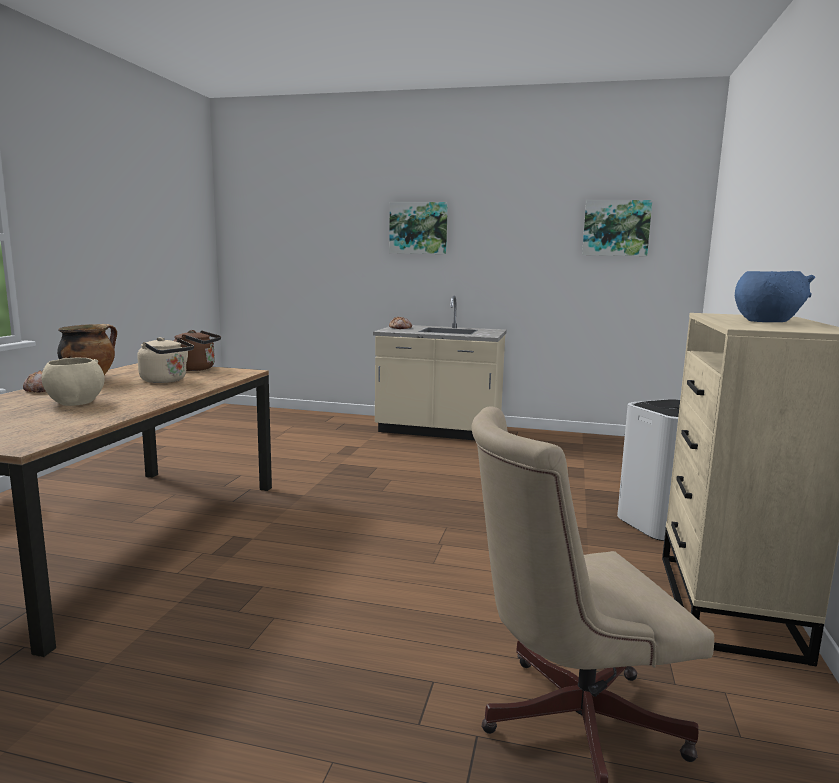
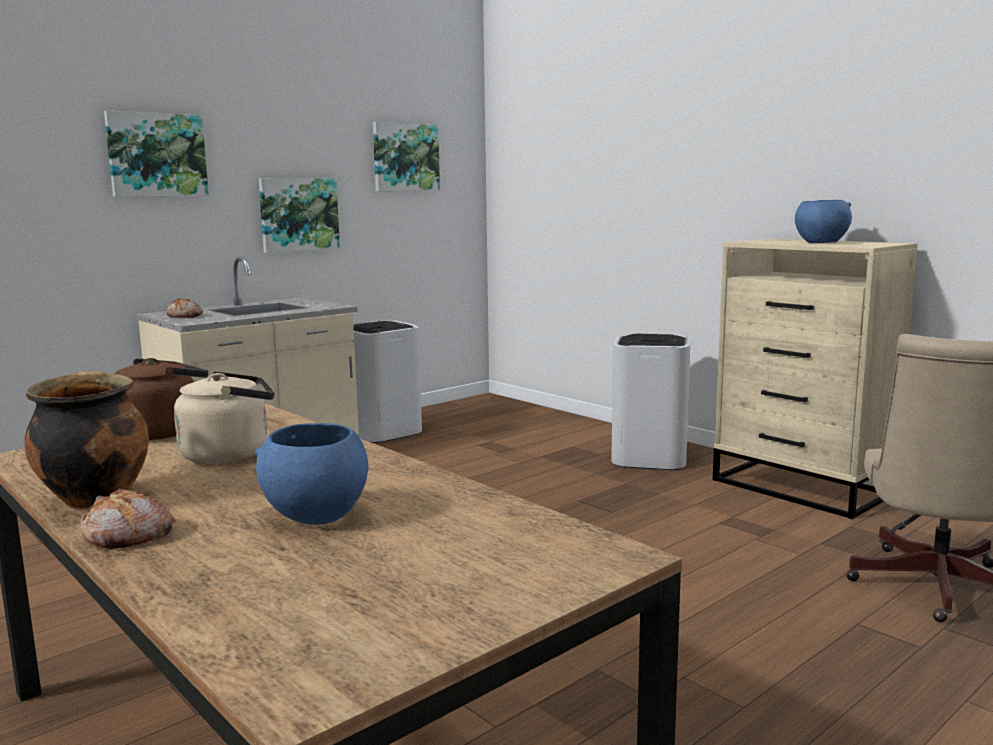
camera: 55 degrees left, 0 degrees up
(75, 402) = (316, 515): beige bowl -> blue bowl
(512, 270) = (299, 214): none -> picture
(538, 439) = (383, 431): none -> white trash can

